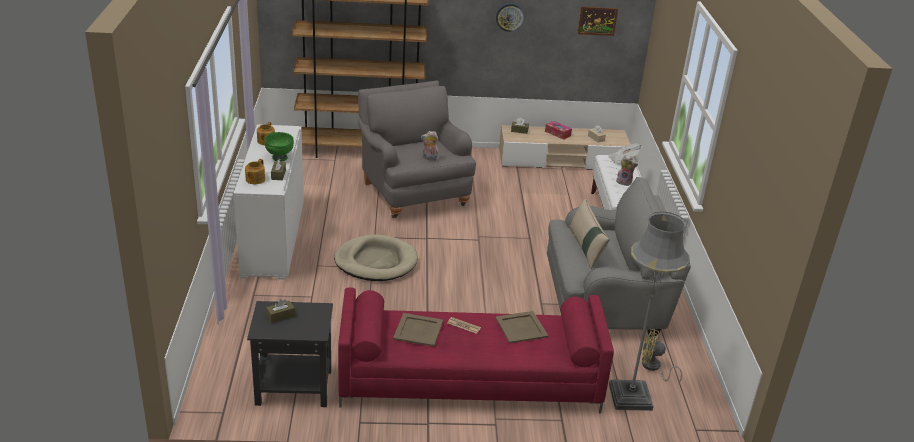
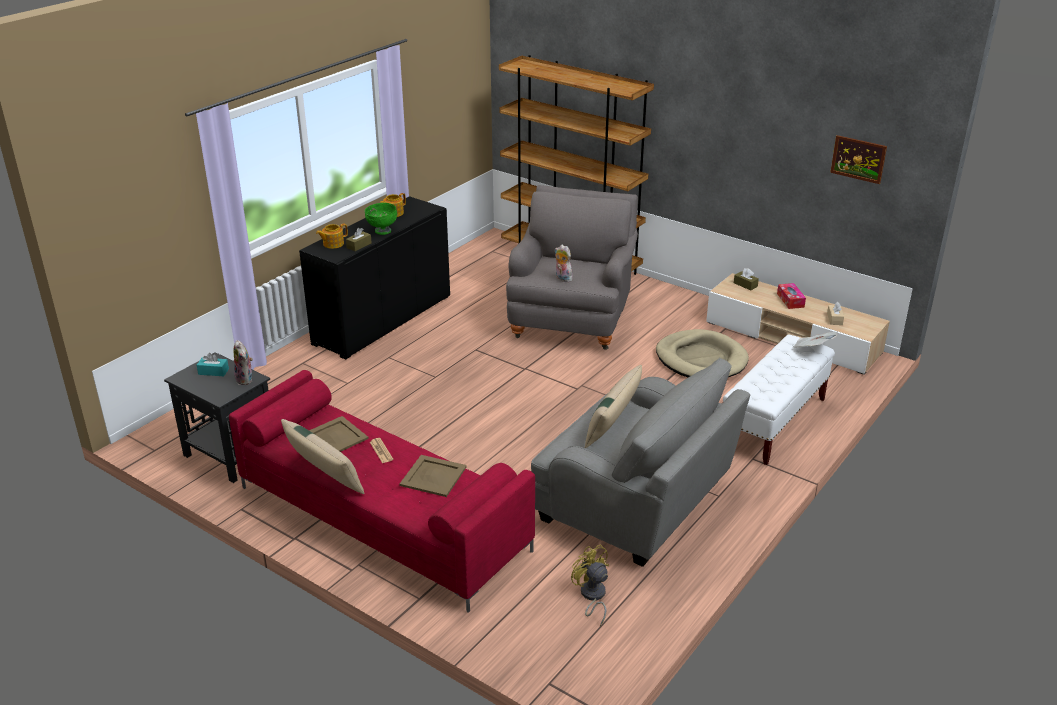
camera: 40 degrees right, 0 degrees up
(273, 238) = (383, 320): white cabinet -> black cabinet
(280, 316) = (213, 371): brown tissue box -> turquoise tissue box
(376, 262) = (445, 373): beige dog bed -> beige dog bed (701, 359)
(450, 359) = (324, 476): none -> beige pillow
(510, 17) = (747, 134): wall clock -> none
(624, 182) = (776, 374): plush toy -> plush toy (246, 379)
(630, 397) = (522, 612): grey floor lamp -> none

